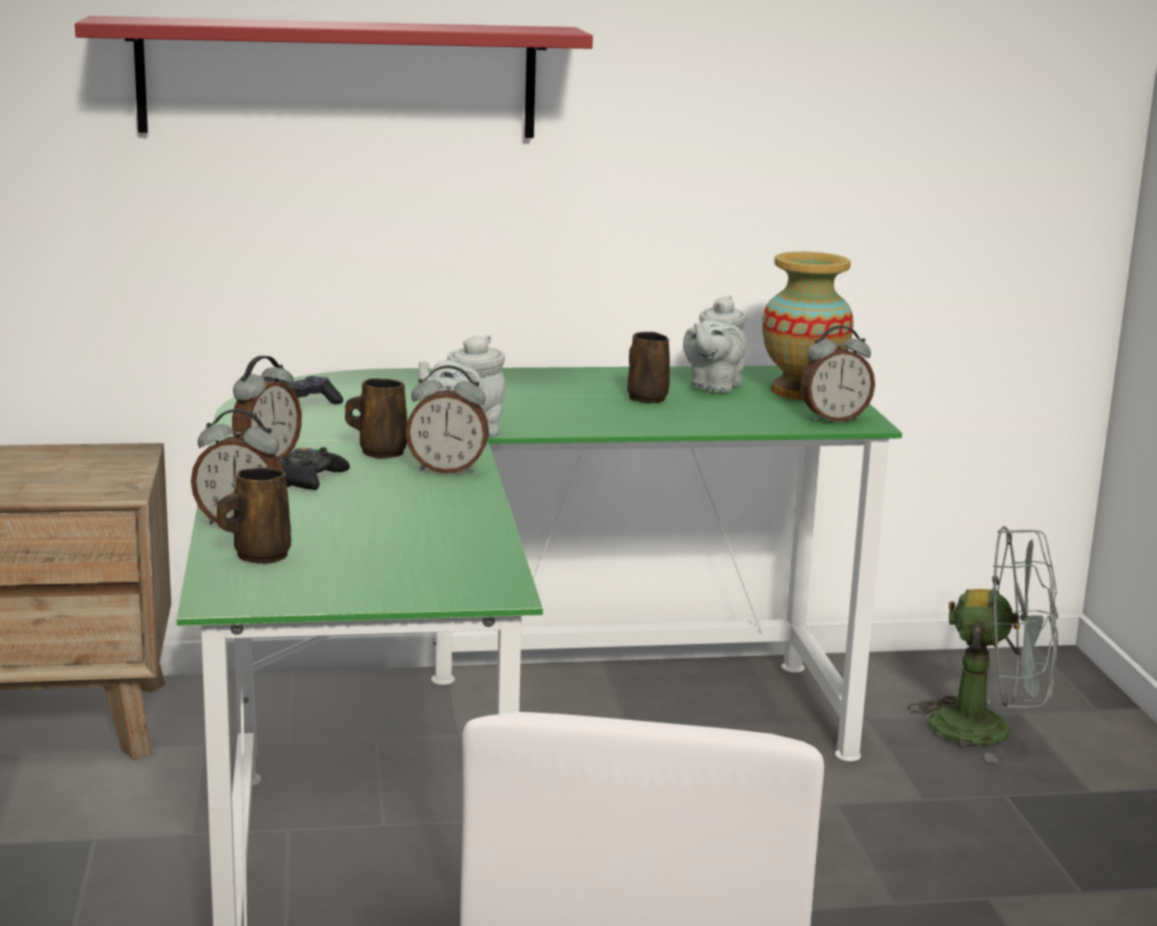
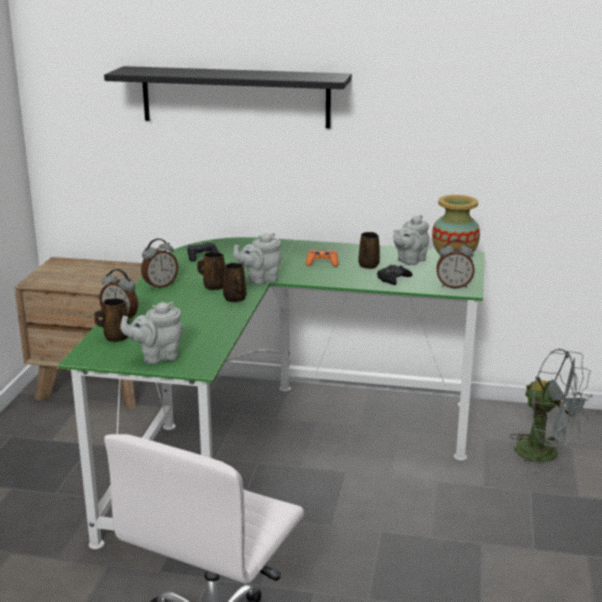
camera: 20 degrees right, 5 degrees up
(308, 479) = (169, 298): black game controller -> black game controller (393, 279)
(338, 78) = (235, 97): red shelf -> black shelf
(386, 581) = (157, 357): none -> grey teapot
(447, 470) = (235, 299): alarm clock -> brown mug
(556, 401) = (322, 263): none -> orange game controller

